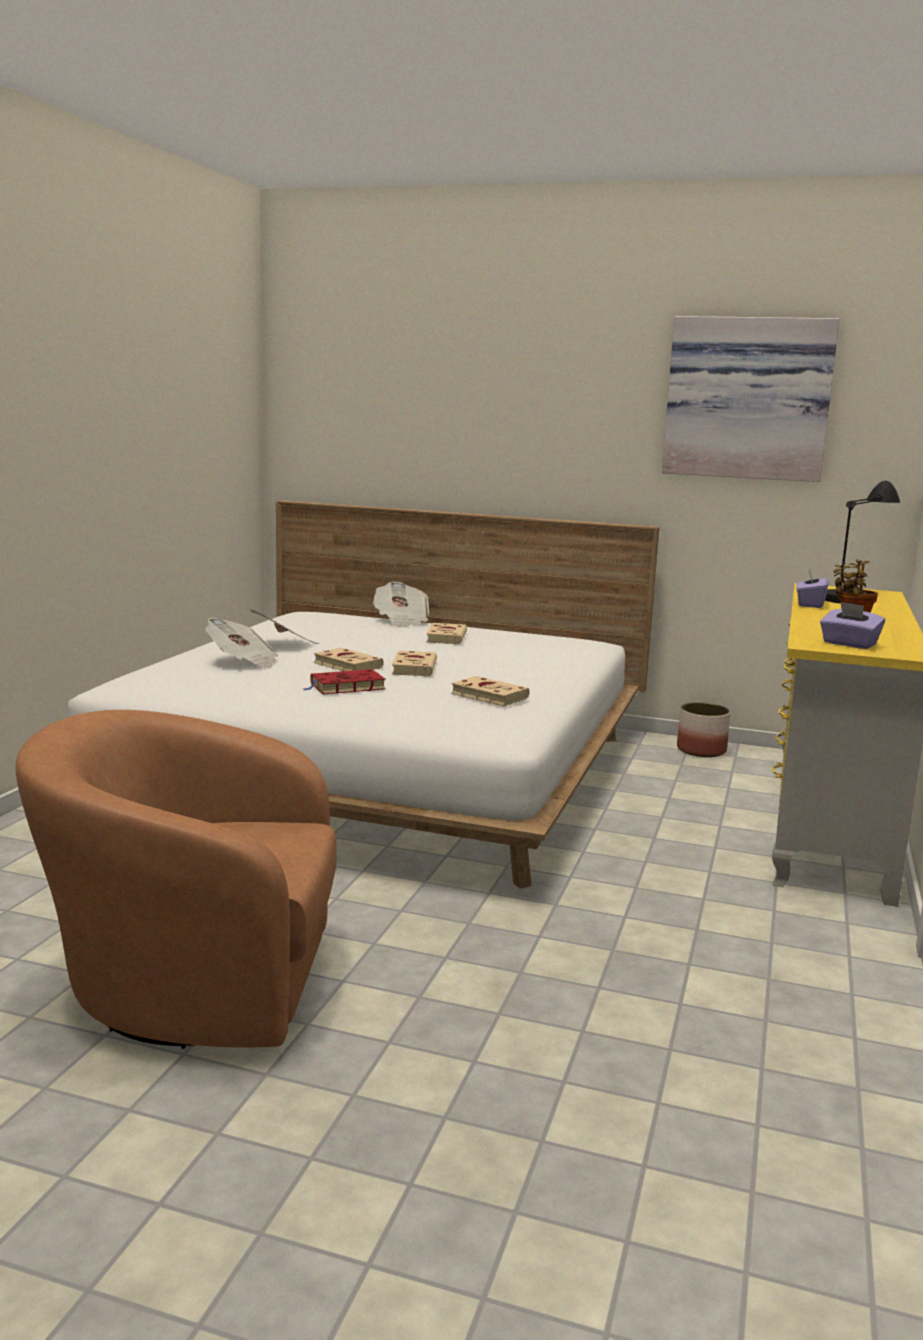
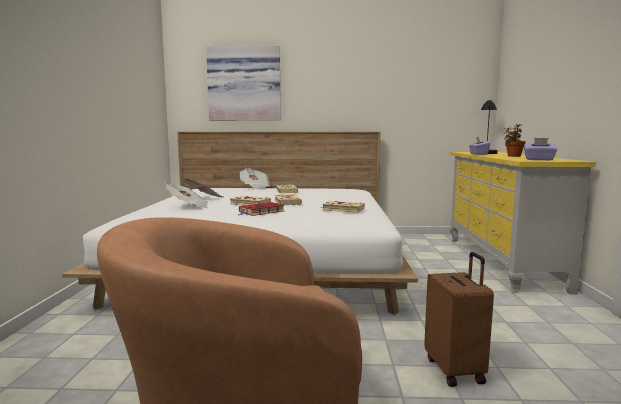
camera: 15 degrees left, 5 degrees down
(530, 980) = (455, 370): none -> brown suitcase
(701, 750) = (409, 238): planter -> none
(747, 398) = (416, 68): picture -> picture (244, 84)

